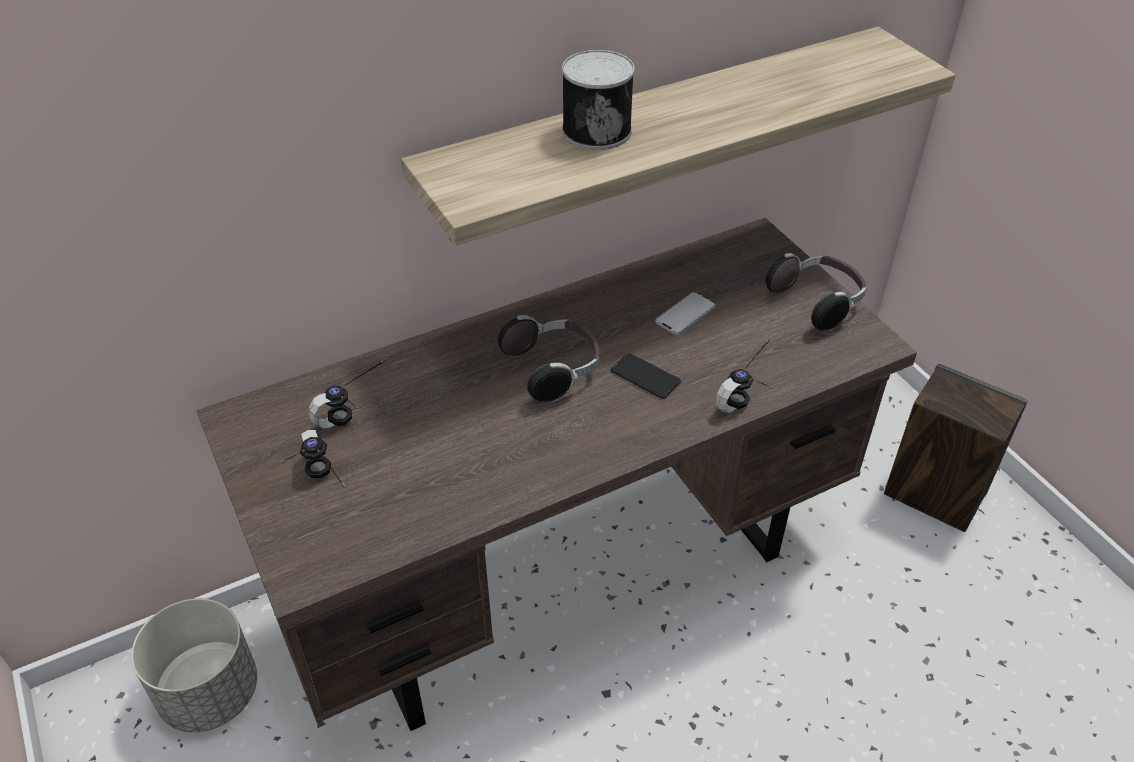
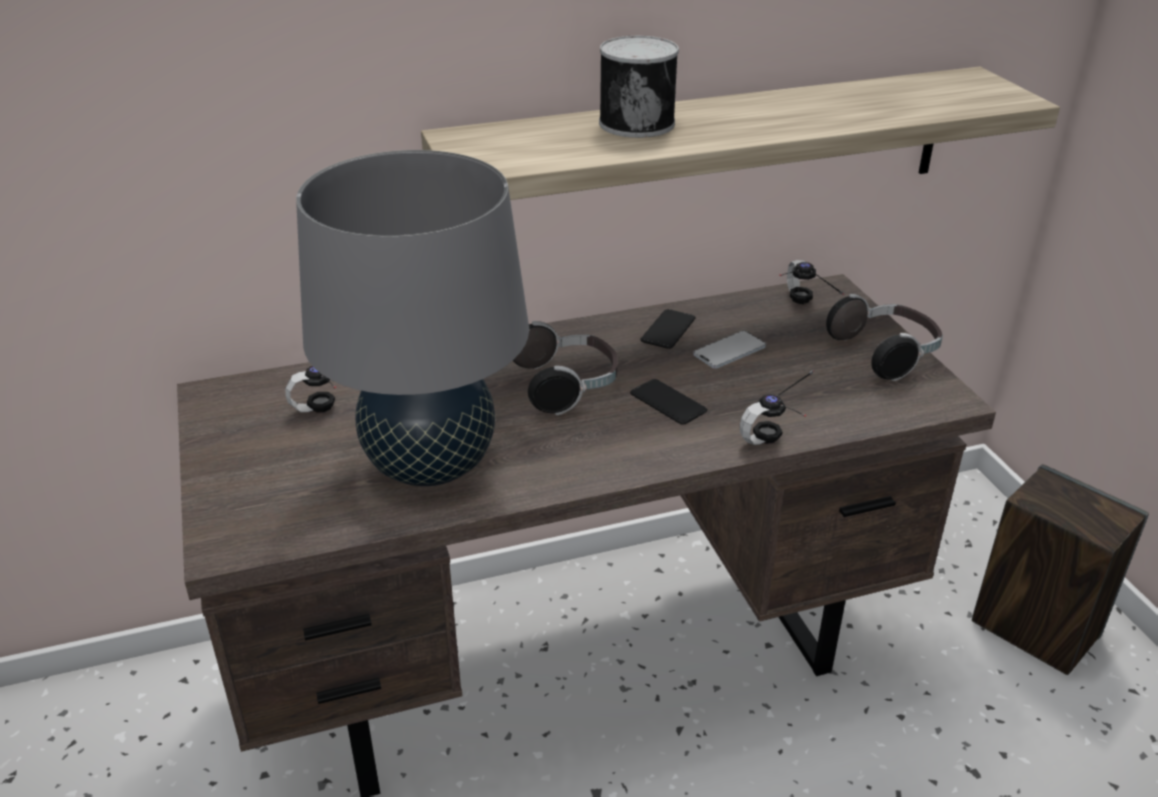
camera: 10 degrees right, 10 degrees down
(209, 692) = (156, 724): grey planter -> none
(315, 487) = (272, 464): headphones -> headphones (799, 309)
(456, 469) = (430, 465): none -> grey table lamp
(627, 297) = (668, 330): none -> phone

